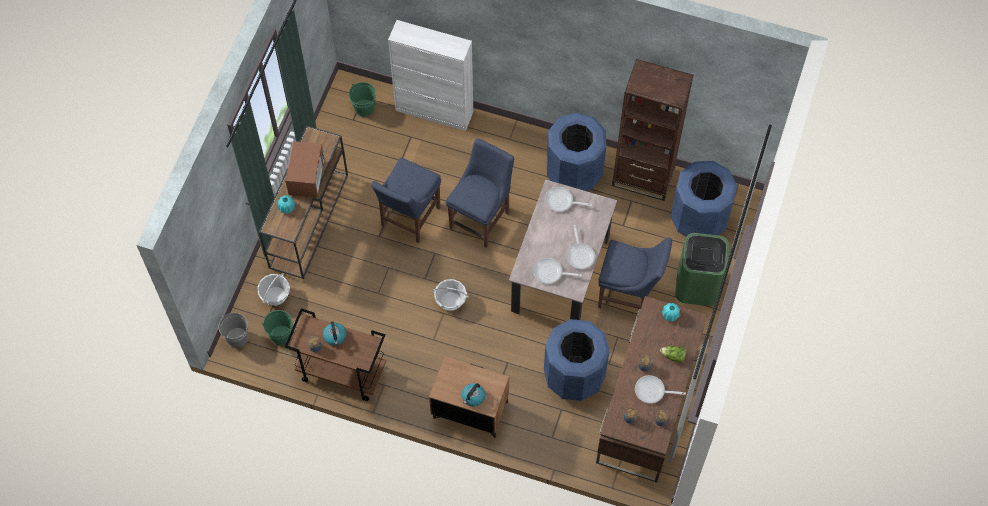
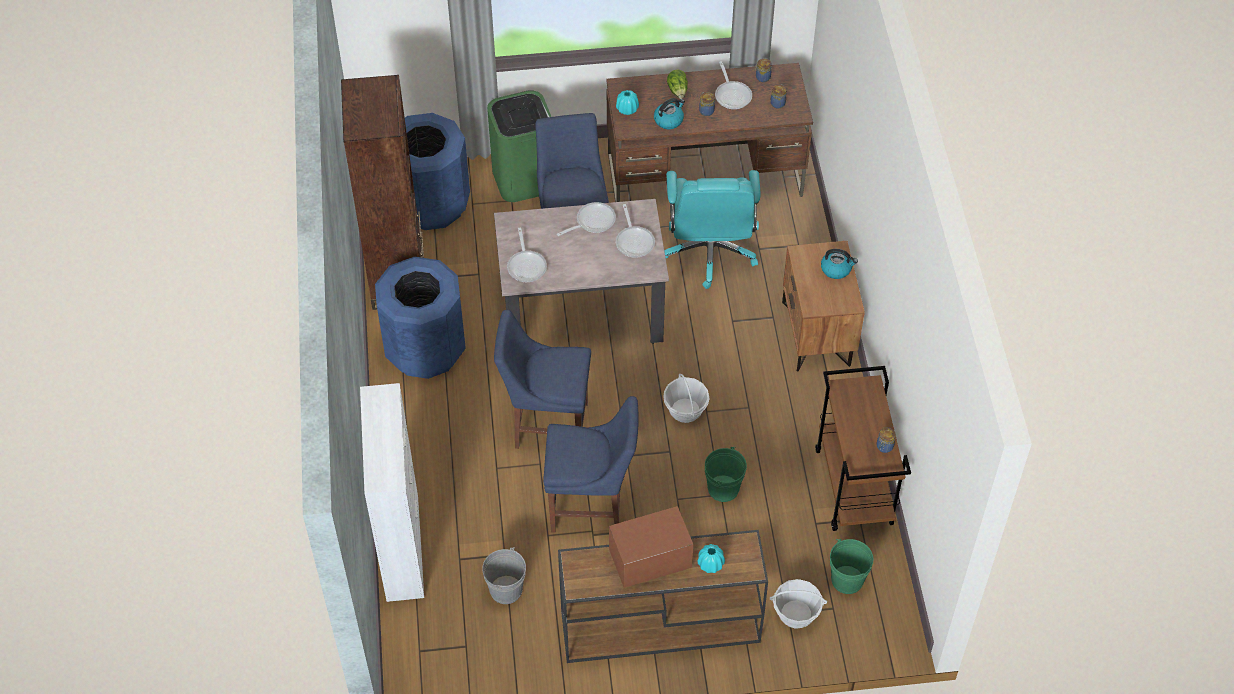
camera: 115 degrees left, 10 degrees down
(237, 337) = (883, 631): grey bucket -> grey bucket (506, 590)
(335, 336) = (856, 431): kettle -> kettle (669, 120)
(364, 108) = (438, 640): green bucket -> green bucket (723, 488)
(573, 375) = (709, 252): blue trash can -> turquoise office chair

